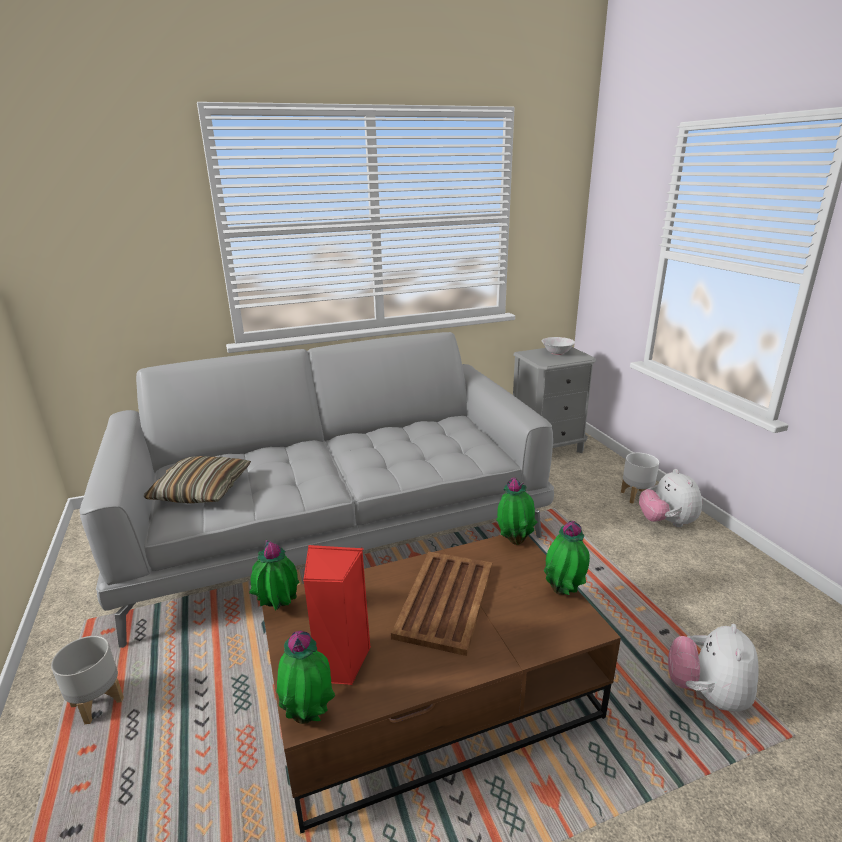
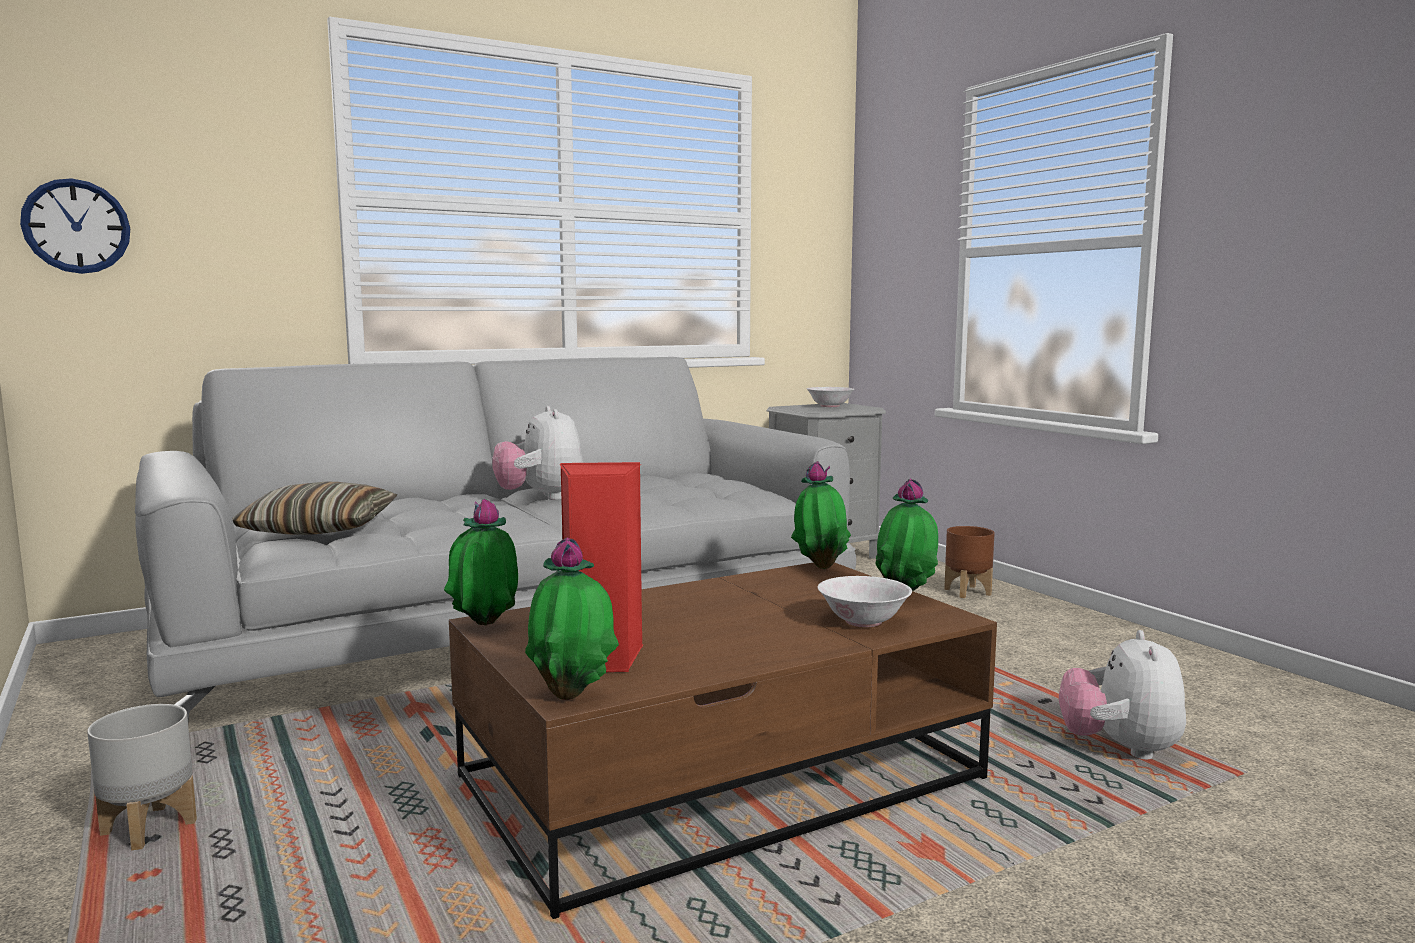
camera: 10 degrees left, 15 degrees down
(52, 270) = (76, 226): none -> wall clock
(446, 599) = (740, 609): brown tray -> none
(526, 627) = (864, 621): none -> white bowl
(636, 496) = (968, 592): white planter -> brown planter
(666, 522) = (1017, 611): plush toy -> plush toy (540, 498)

